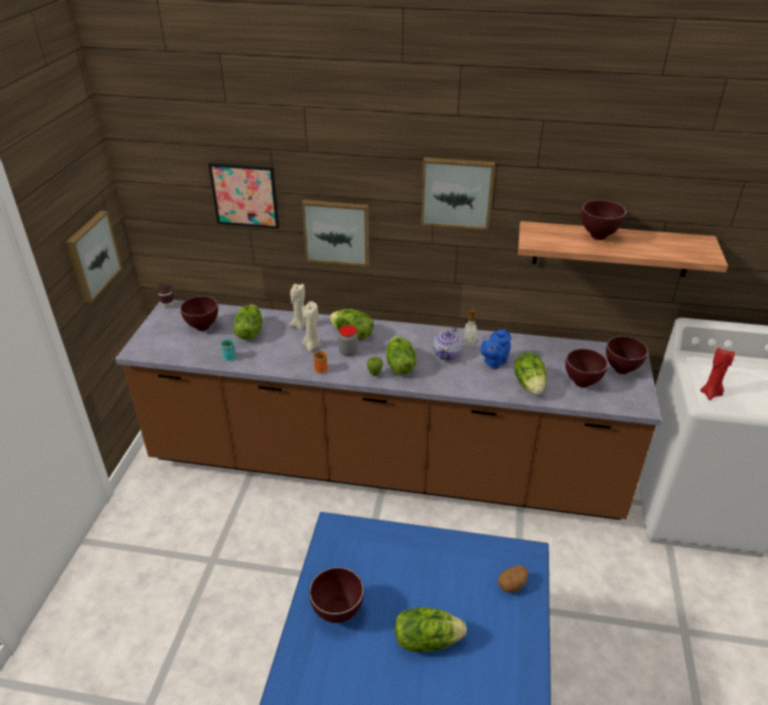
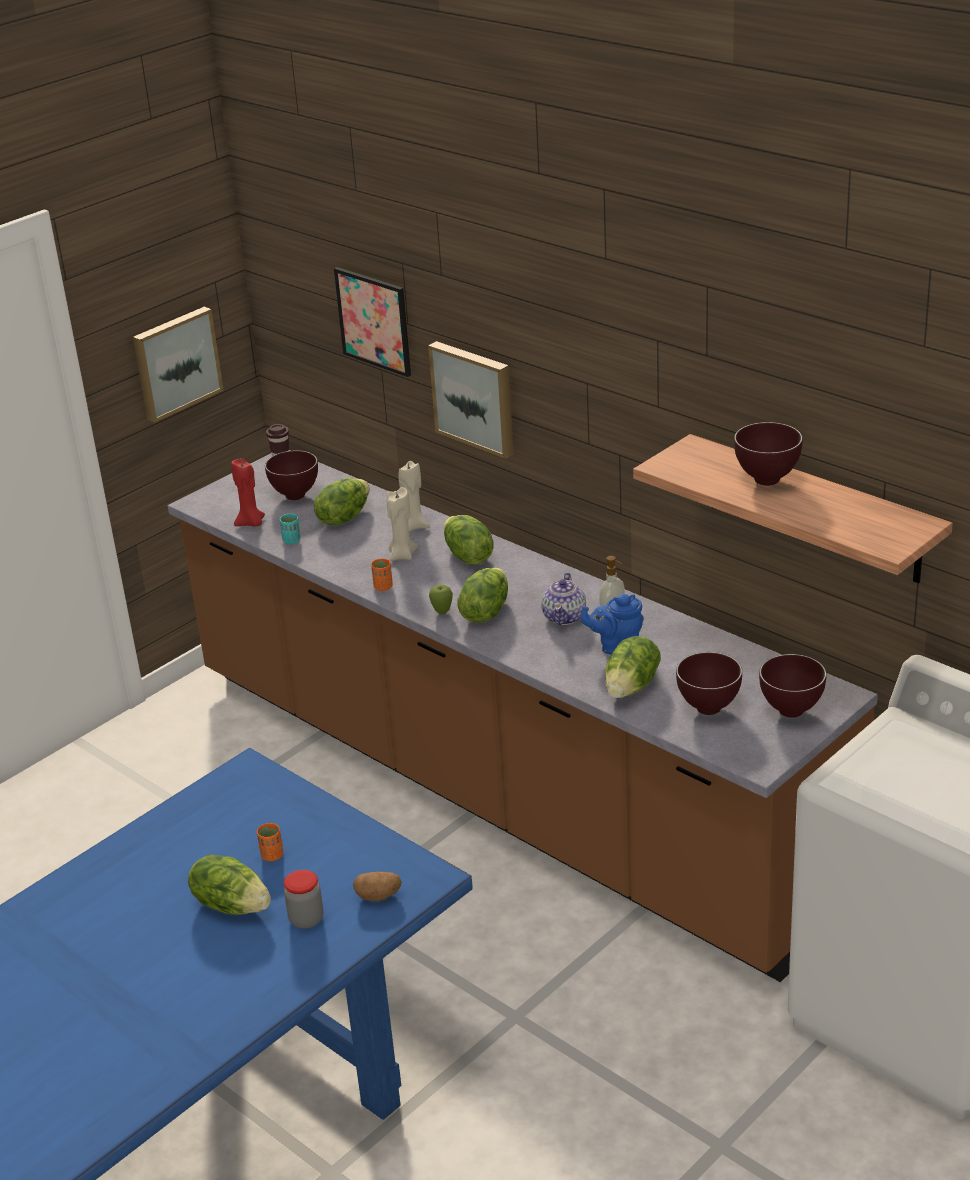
camera: 35 degrees right, 5 degrees down
(336, 613) = (169, 845): brown bowl -> none
(348, 352) = (439, 576): jar -> jar (306, 919)
(415, 587) = (272, 855): none -> orange cup
(447, 354) = (565, 616): teapot -> teapot turned 45 degrees counterclockwise
(457, 192) = (609, 371): picture -> none
(711, 394) = (858, 773): red candle -> red candle (251, 523)

